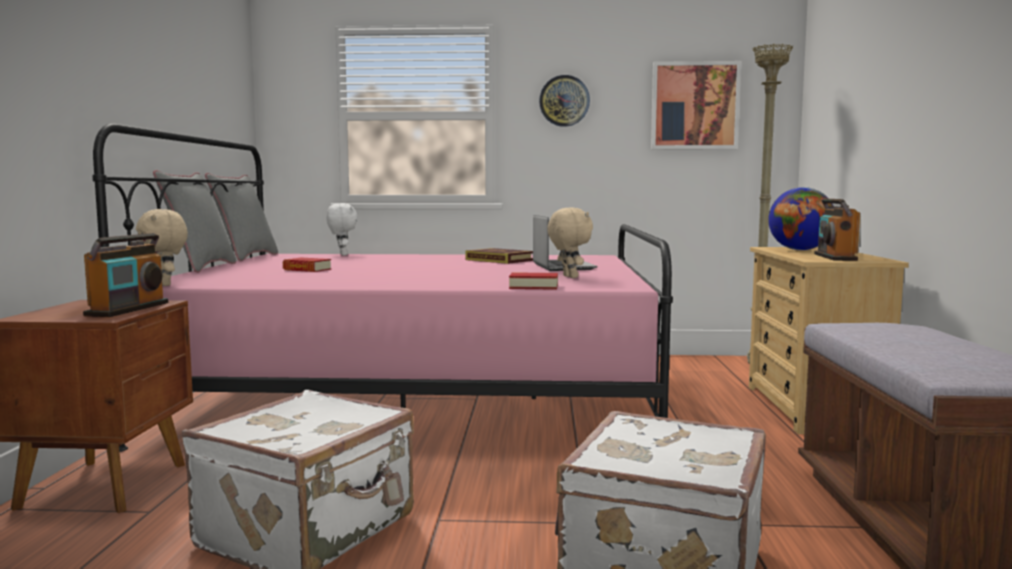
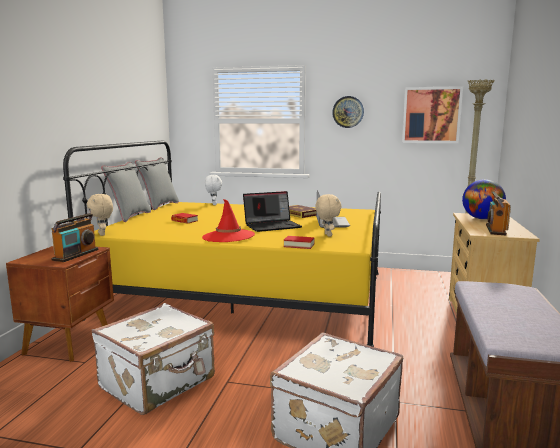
camera: 10 degrees right, 5 degrees up
(402, 282) = (228, 236): none -> red hat
(419, 397) = (247, 293): pink bed -> yellow bed
(468, 271) = (272, 226): none -> laptop

